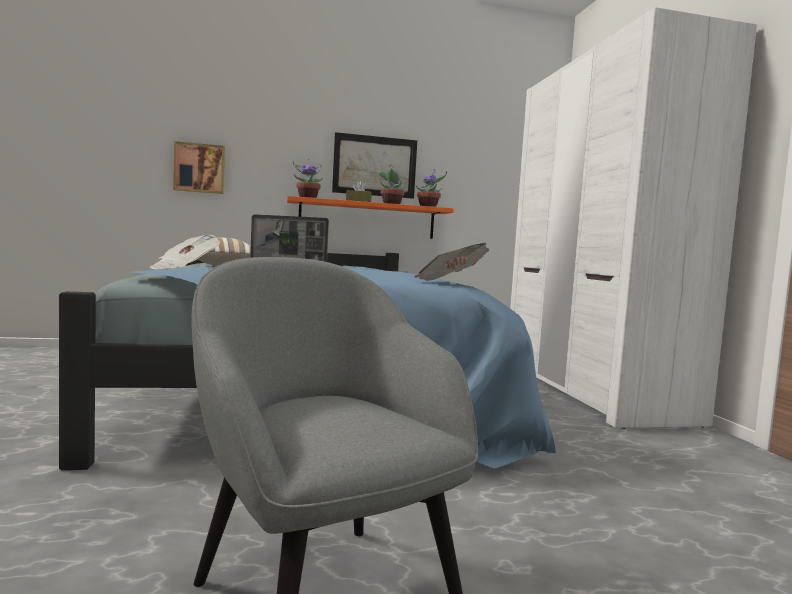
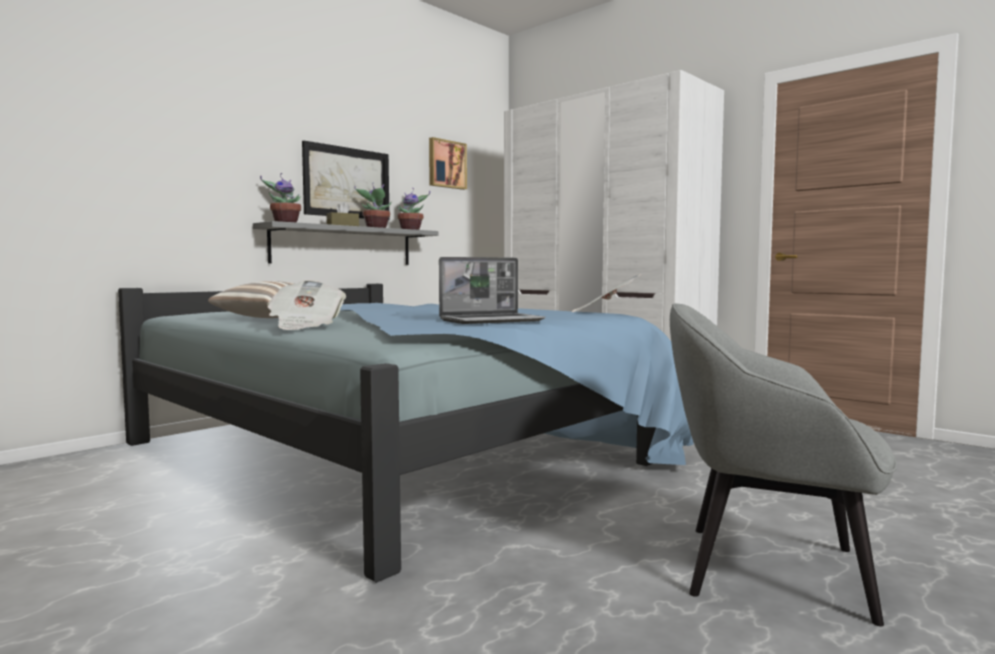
camera: 35 degrees left, 0 degrees up
(199, 168) = (132, 182): picture -> picture (446, 164)
(367, 219) = (343, 246): orange shelf -> grey shelf

